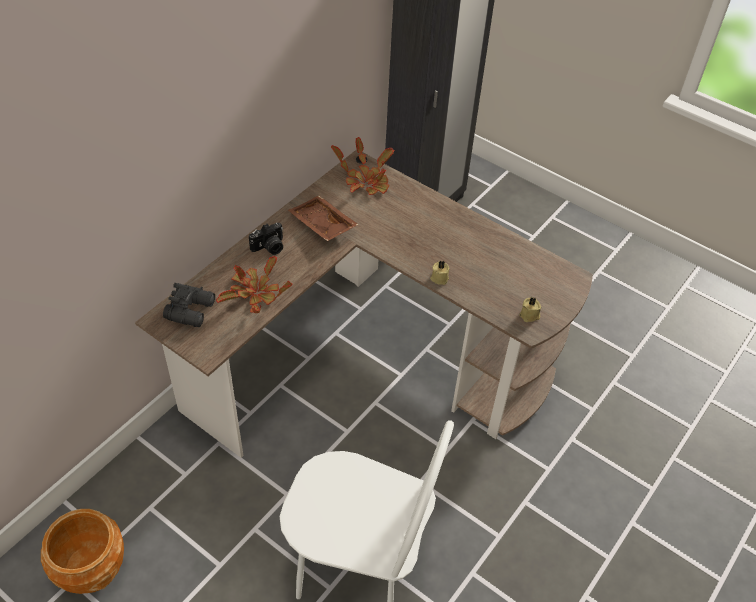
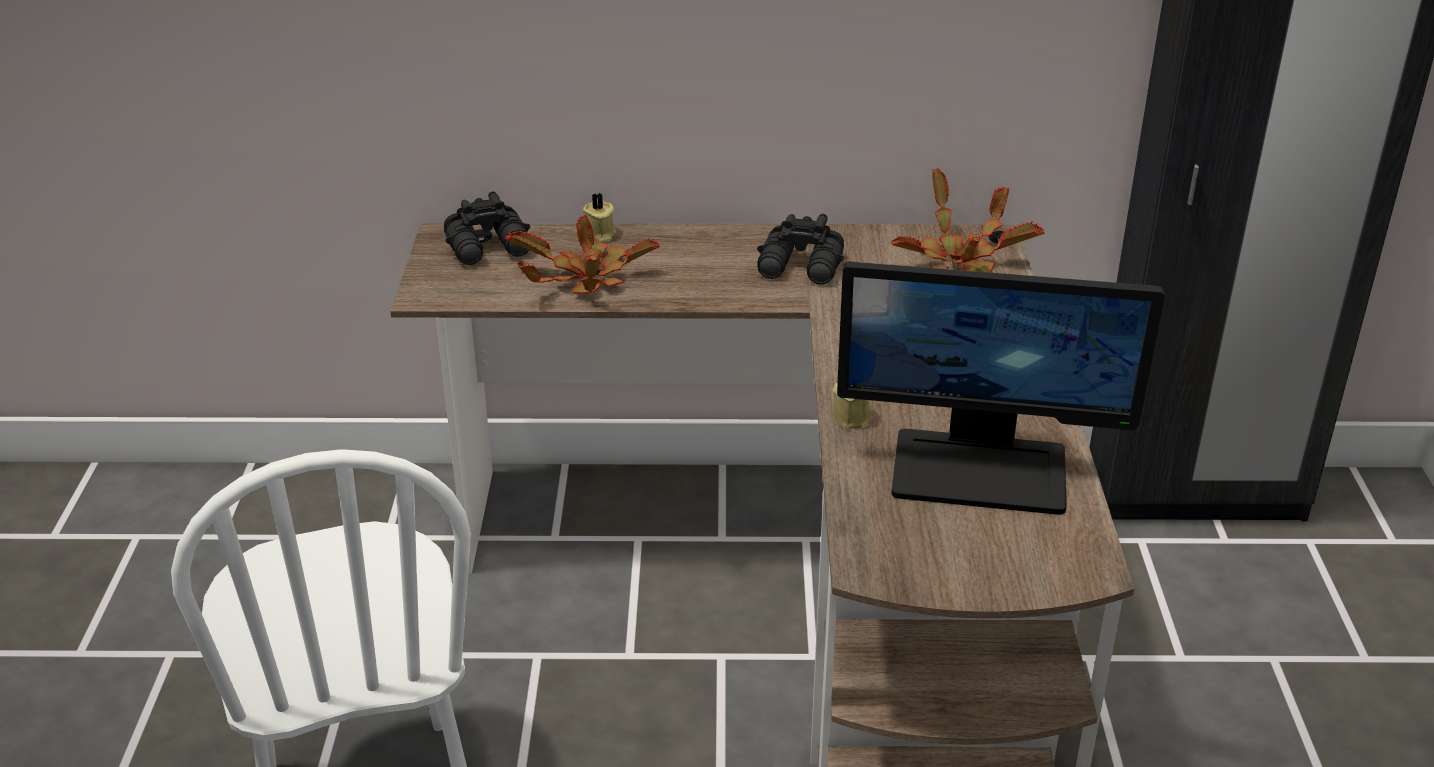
camera: 55 degrees right, 15 degrees down
(92, 568) = (167, 542): brown planter -> none
(269, 248) = (691, 249): camera -> none
(321, 225) = (802, 268): brown tray -> black binoculars
(501, 266) = (980, 470): none -> monitor
(530, 315) = (905, 553): beige candle -> beige candle (599, 235)

